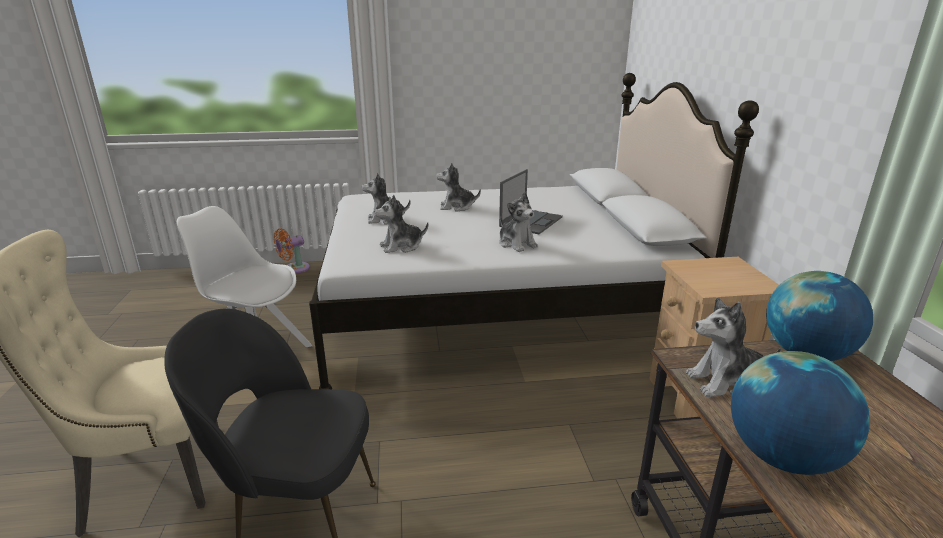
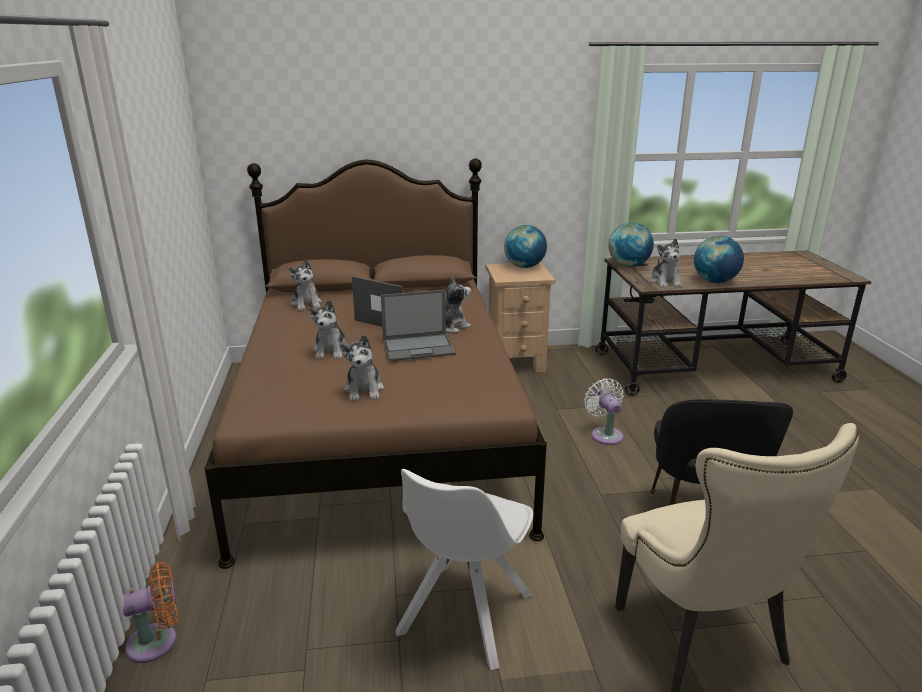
camera: 90 degrees left, 0 degrees up
(294, 269) = (157, 641): orange fan -> orange fan turned 75 degrees counterclockwise
(401, 246) = (457, 376): plush toy -> plush toy (306, 304)
(461, 232) = (419, 347): none -> laptop
(498, 313) = (381, 433): white bed -> brown bed
(509, 462) = (605, 434): none -> white fan
(748, 279) = (524, 266): none -> globe

